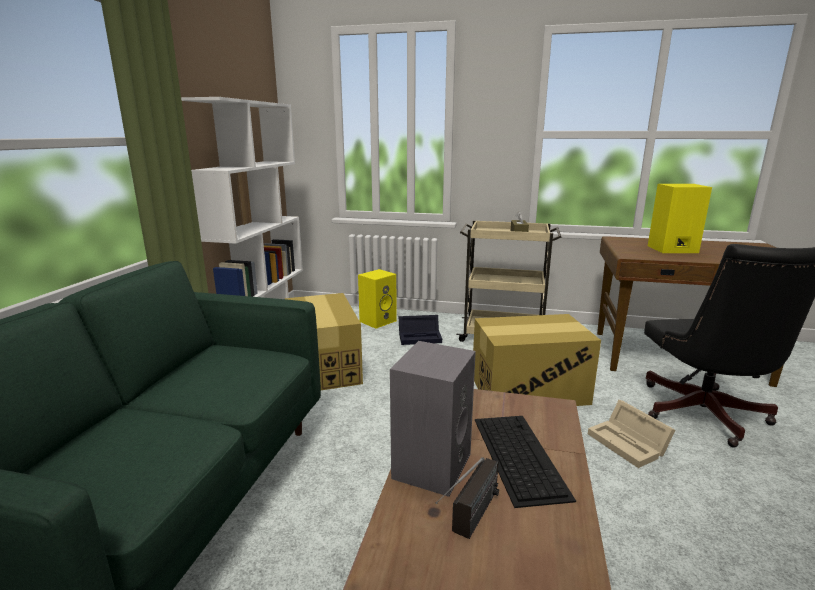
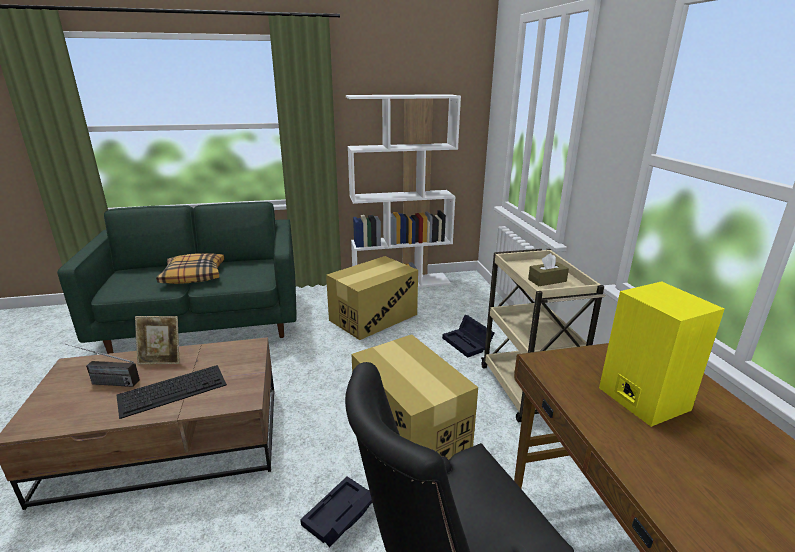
camera: 65 degrees right, 5 degrees up
(179, 409) = (194, 275): none -> pillow
(378, 321) = (479, 314): yellow speaker -> none
(431, 464) = (162, 359): grey speaker -> picture frame
(629, 444) = (342, 517): beige storage box -> black storage box

